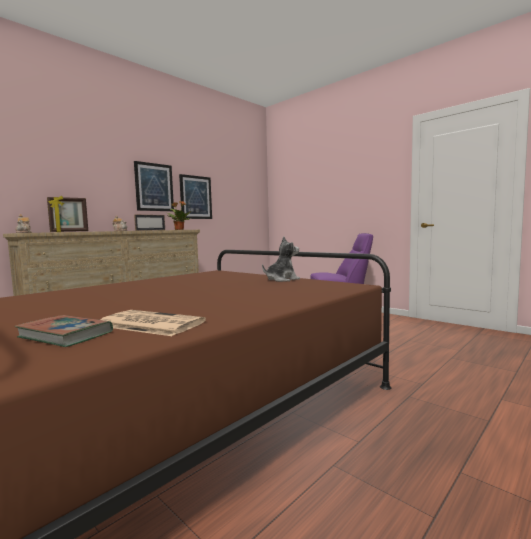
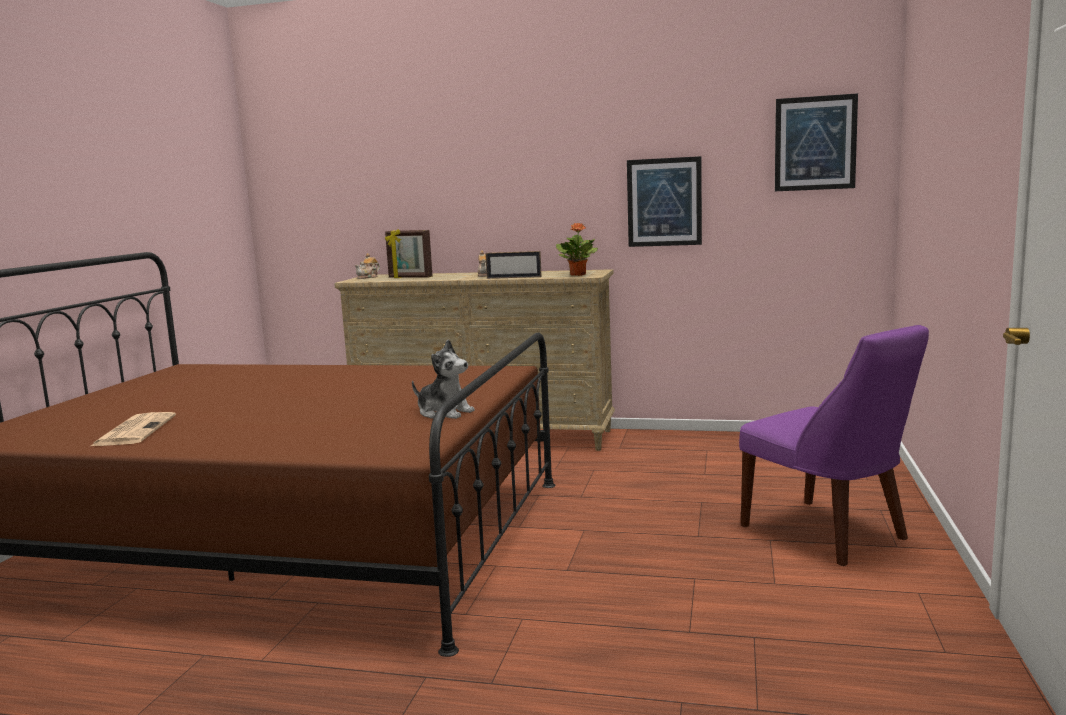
camera: 60 degrees right, 5 degrees up
(65, 335) = (96, 423): book -> none
(154, 187) = (574, 192): picture -> picture (815, 143)

